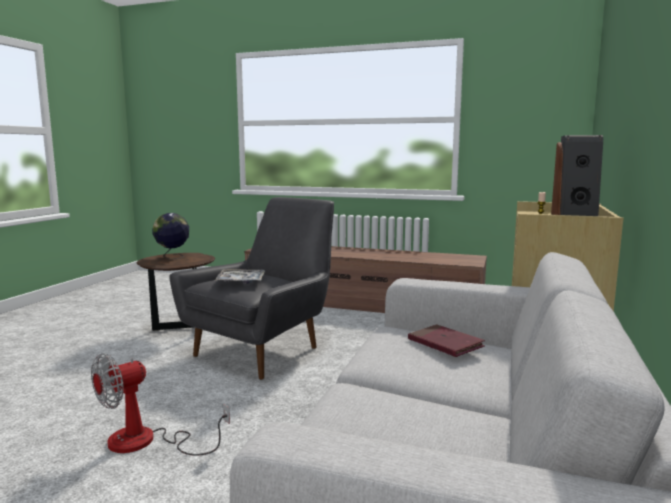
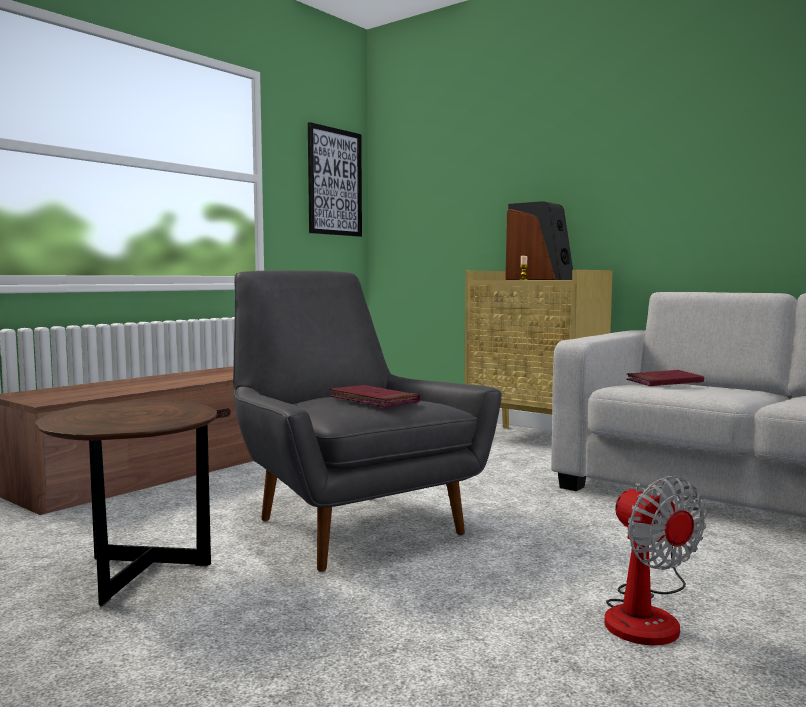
camera: 70 degrees left, 5 degrees down
(172, 257) = (101, 415): globe -> none
(241, 281) = (374, 401): tray -> red book
(544, 111) = (334, 182): none -> picture

